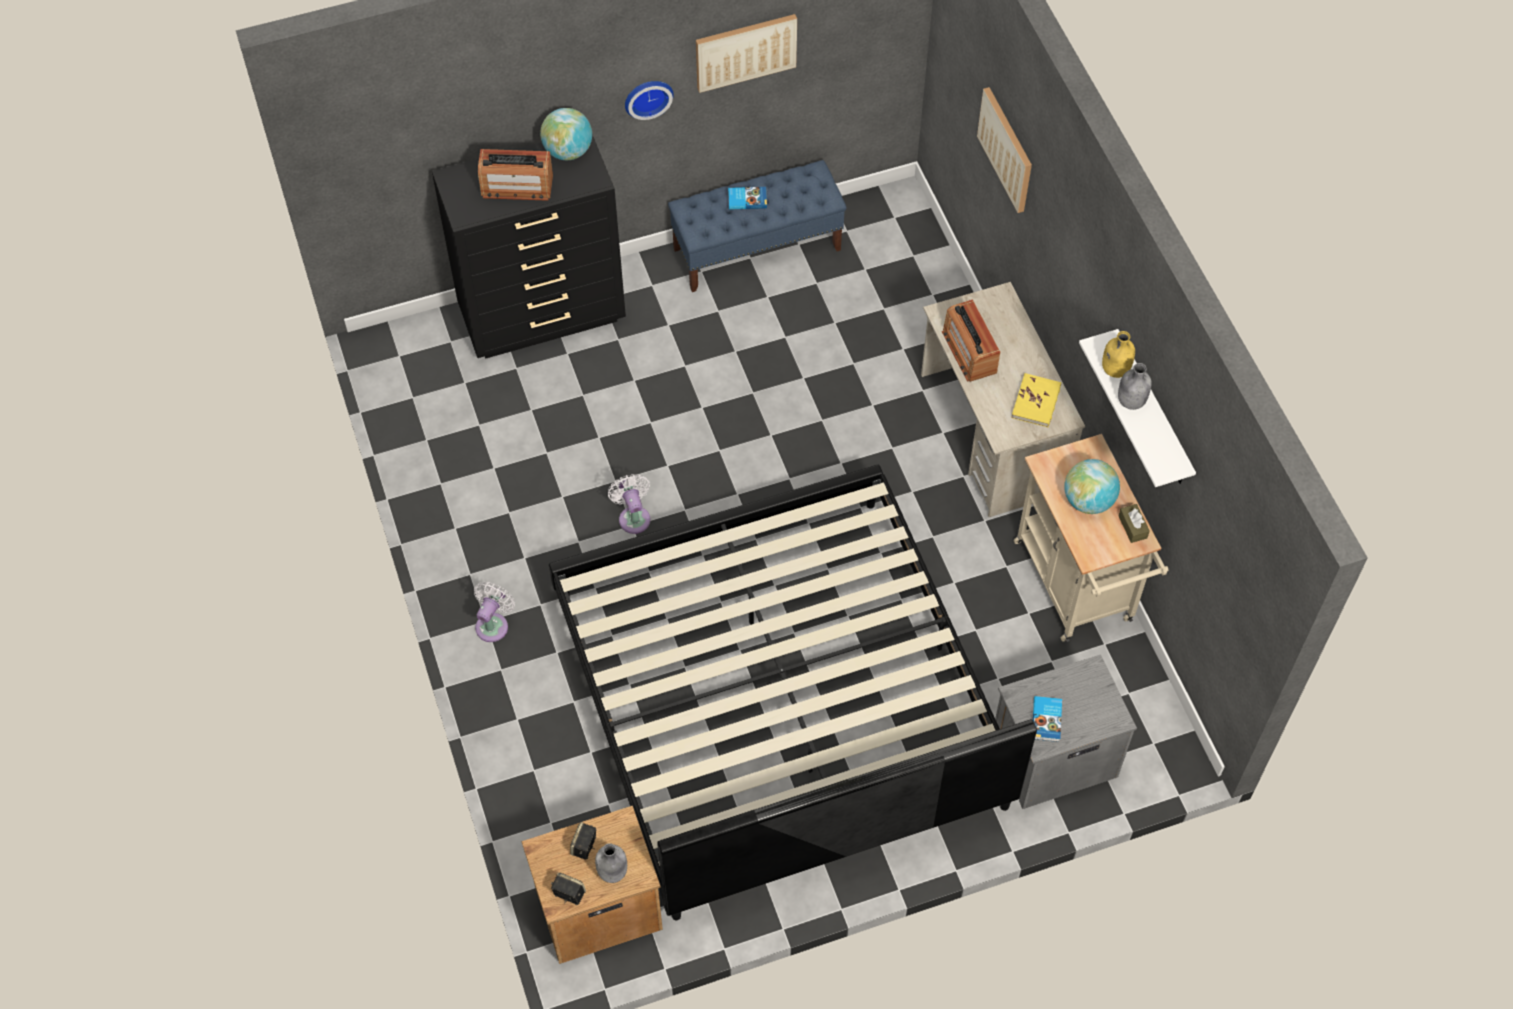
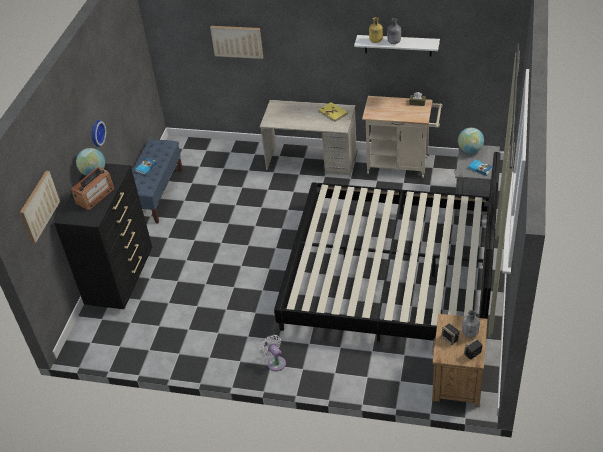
camera: 55 degrees left, 15 degrees down
(633, 516) = (258, 287): white fan -> none
(745, 51) = (112, 88): picture -> picture (38, 206)
(969, 351) = (293, 122): radio -> none
(1088, 500) = (396, 109): globe -> globe (470, 150)

